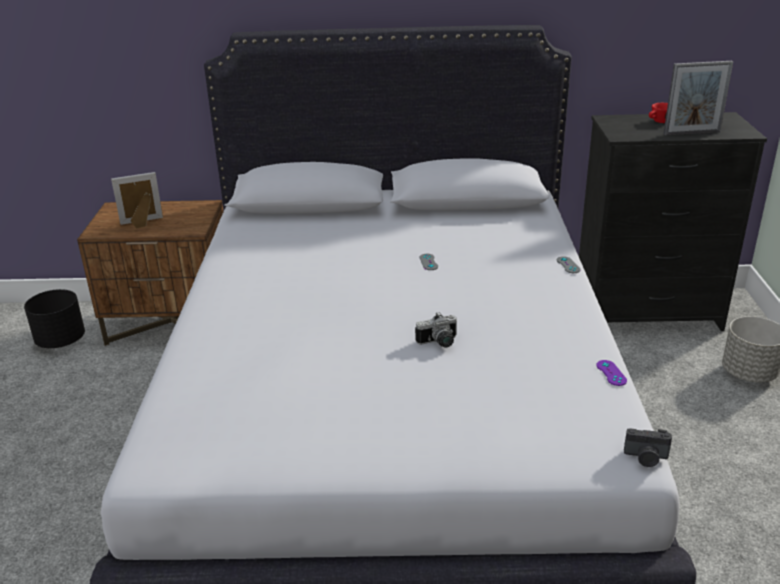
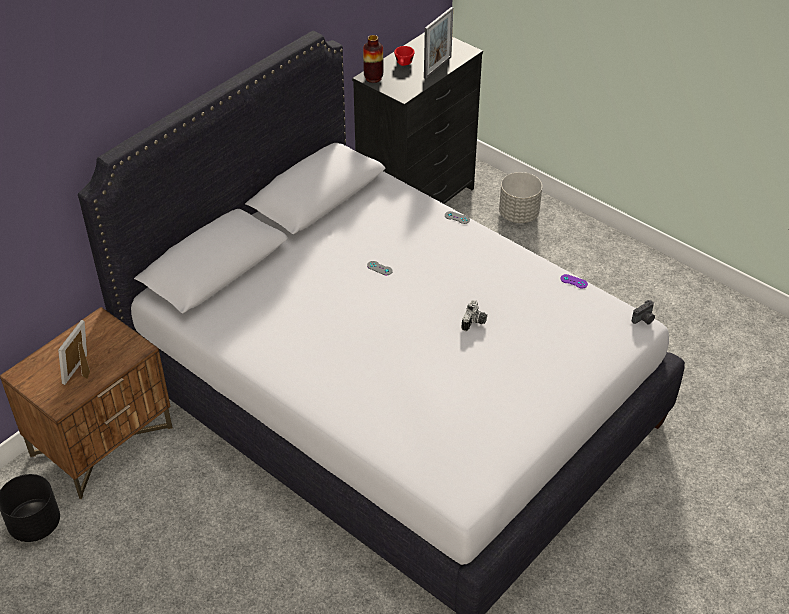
camera: 50 degrees left, 15 degrees up
(611, 120) = (373, 78): none -> vase

